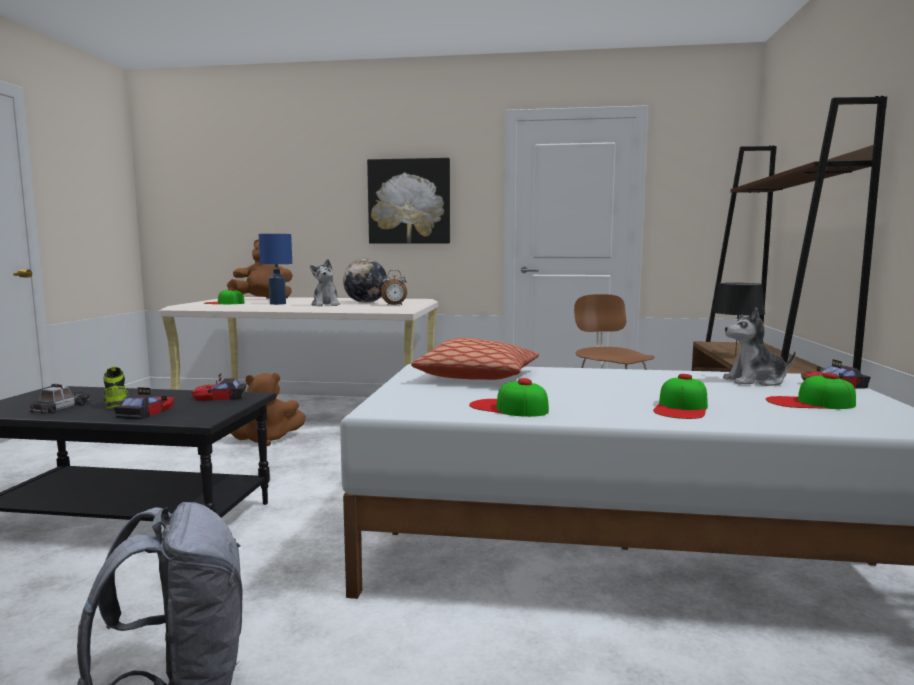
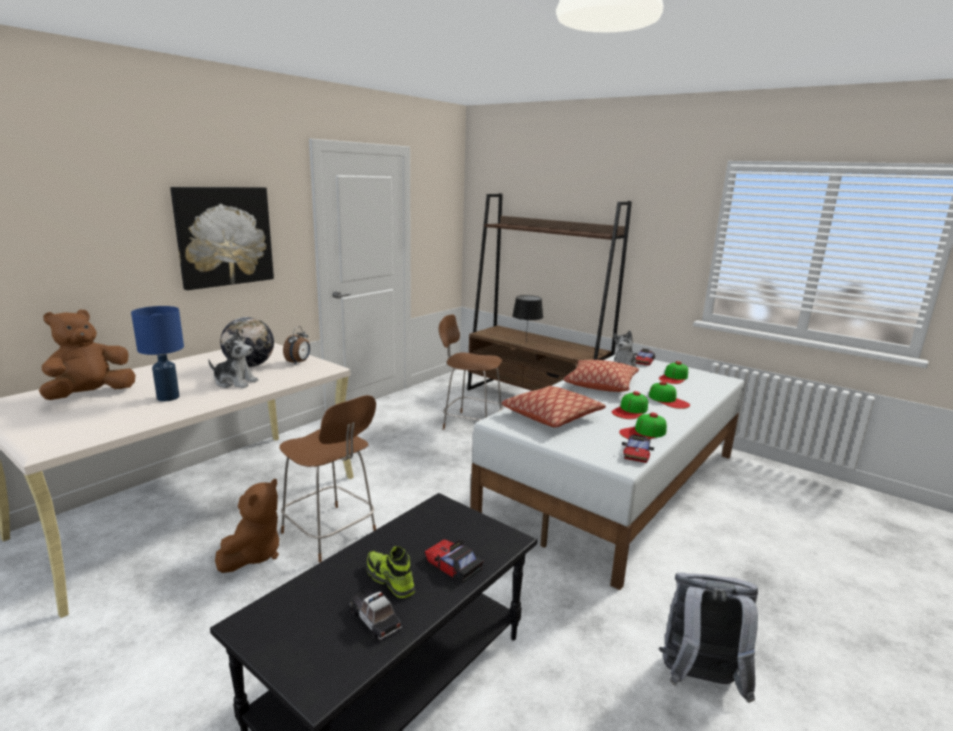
camera: 60 degrees left, 10 degrees up
(116, 403) = (390, 580): shoe -> shoe turned 45 degrees clockwise
(220, 397) = (428, 519): toy car -> toy car (637, 453)
(224, 303) = (83, 420): cap -> cap (630, 411)
(317, 450) = (331, 534): none -> brown stool
(647, 380) = (600, 384): none -> pillow

